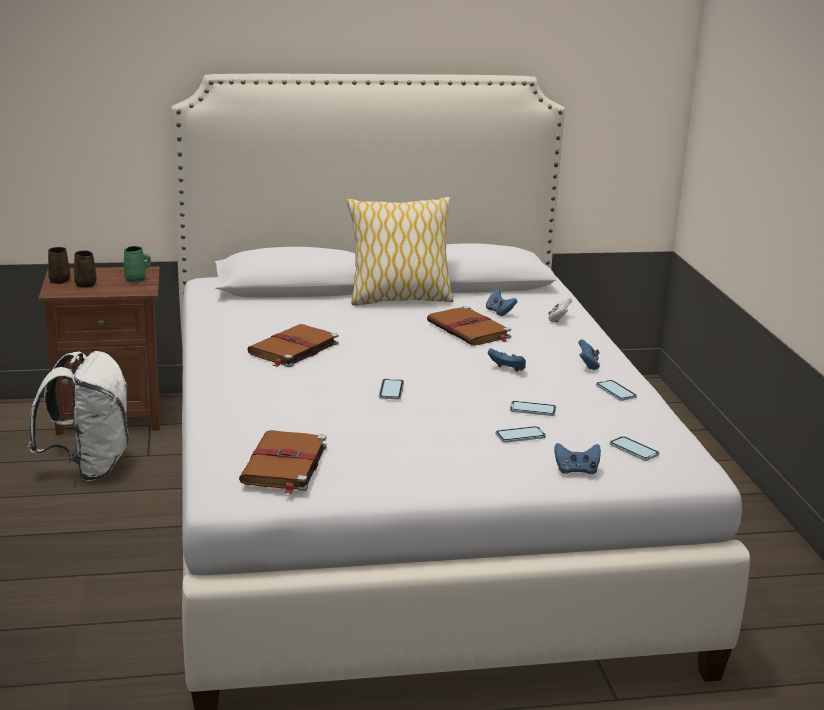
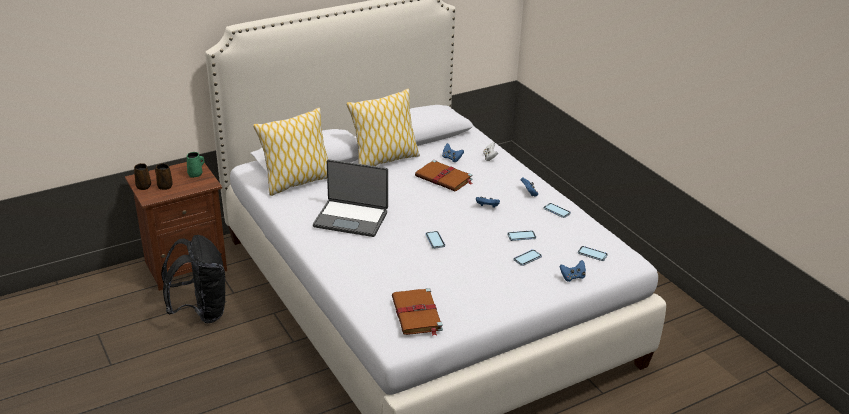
camera: 20 degrees left, 10 degrees up
(88, 467) = (200, 311): white backpack -> black backpack
(255, 303) = (297, 182): none -> pillow
(293, 349) = (351, 218): brown book -> laptop

